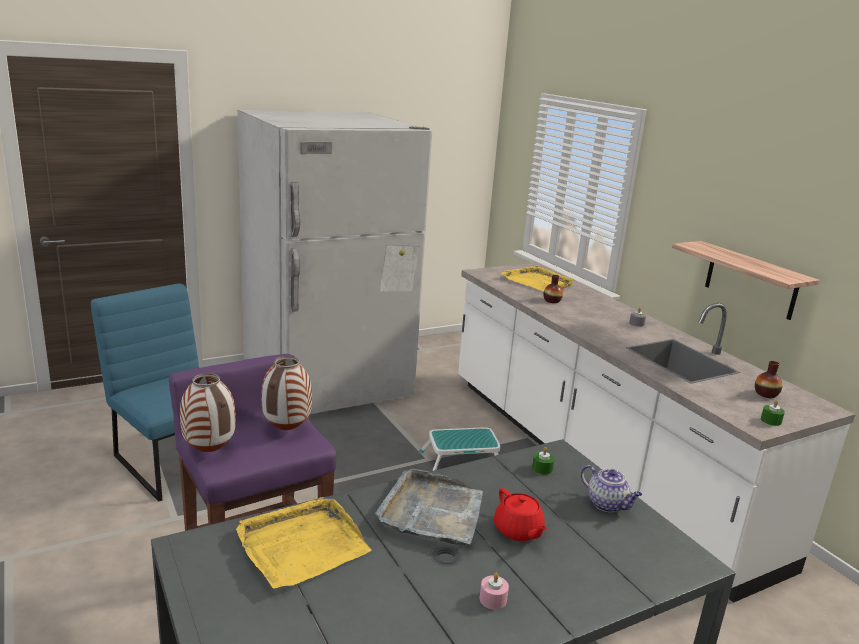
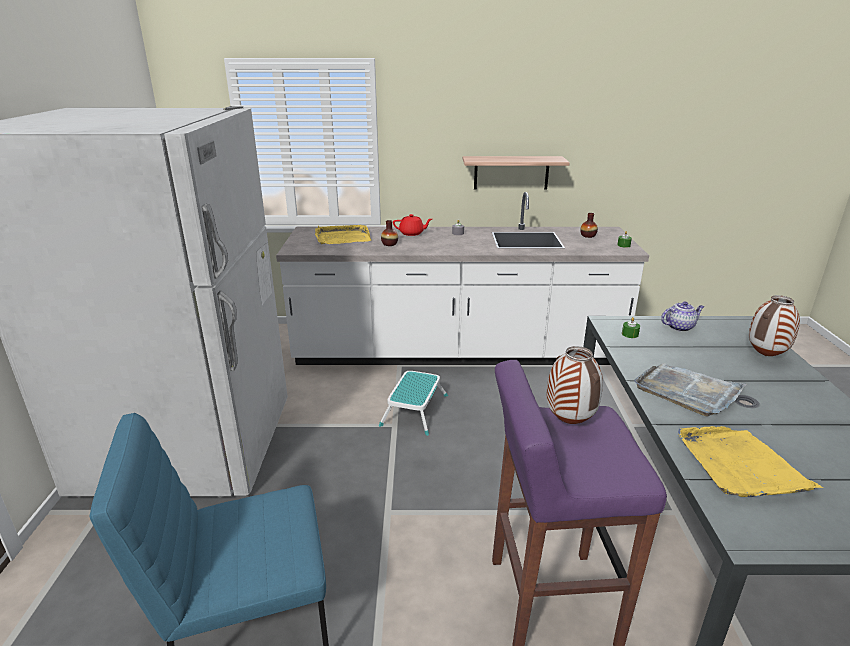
camera: 60 degrees left, 5 degrees up
(210, 451) = (603, 479): vase -> vase (765, 355)
(493, 599) = (796, 396): pink candle -> none
(518, 531) = (712, 365): red teapot -> red teapot (412, 233)

